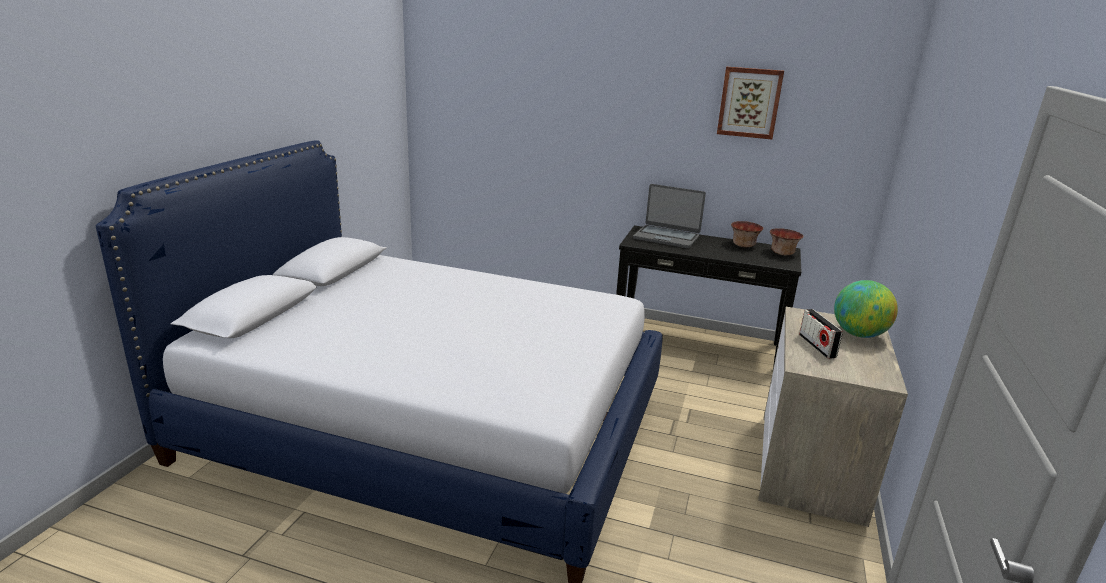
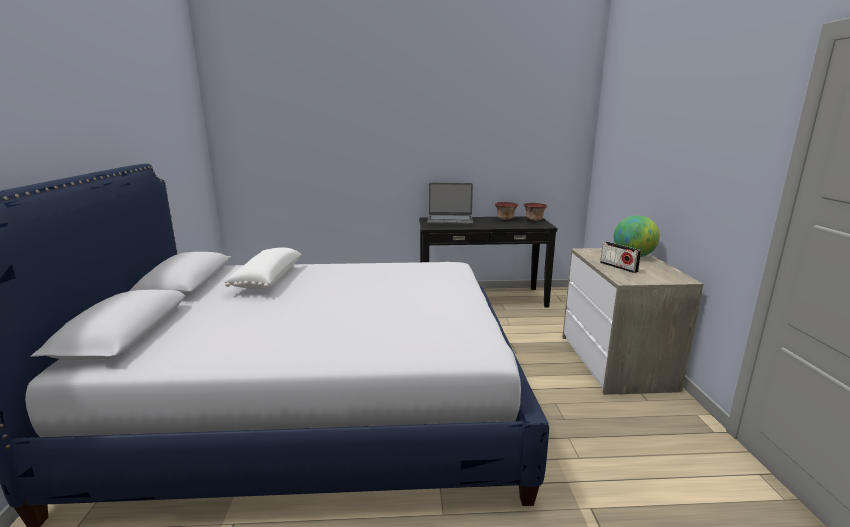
camera: 20 degrees left, 5 degrees down
(406, 281) = (266, 279): none -> white pillow
(749, 102) = (494, 114): picture -> none

